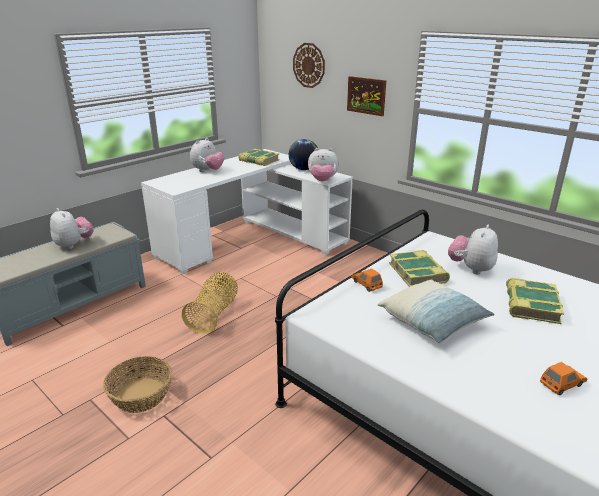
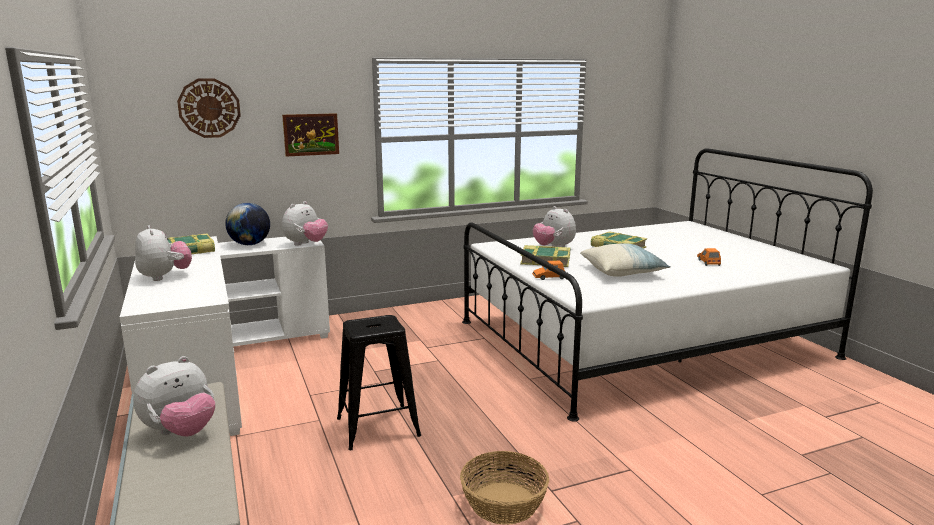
camera: 65 degrees left, 10 degrees down
(74, 245) = (181, 432): plush toy -> plush toy turned 150 degrees clockwise
(214, 314) = (377, 427): basket -> black stool

